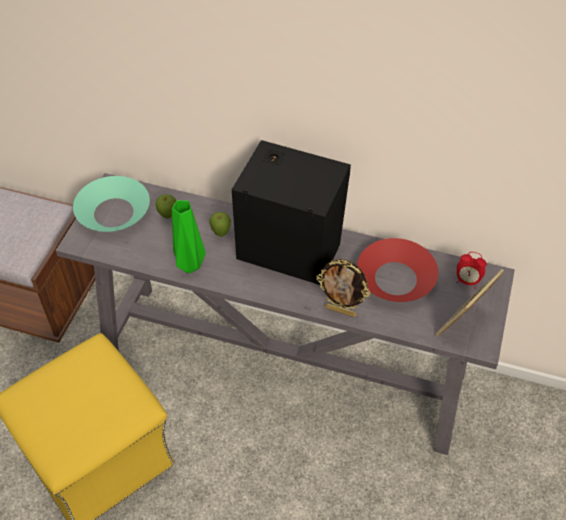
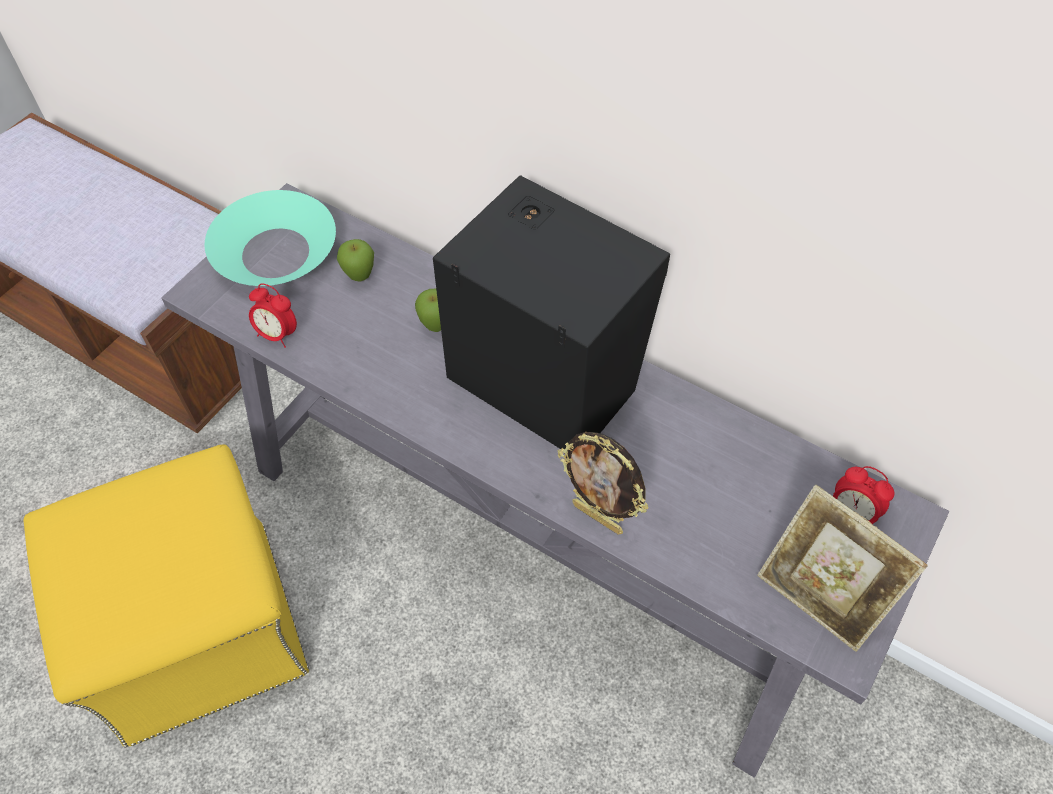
camera: 15 degrees right, 5 degrees up
(132, 256) = (277, 334): none -> alarm clock
(190, 266) = (366, 374): green vase -> none
(395, 278) = (717, 478): red bowl -> none
(462, 323) = (818, 597): picture frame -> picture frame turned 105 degrees counterclockwise

